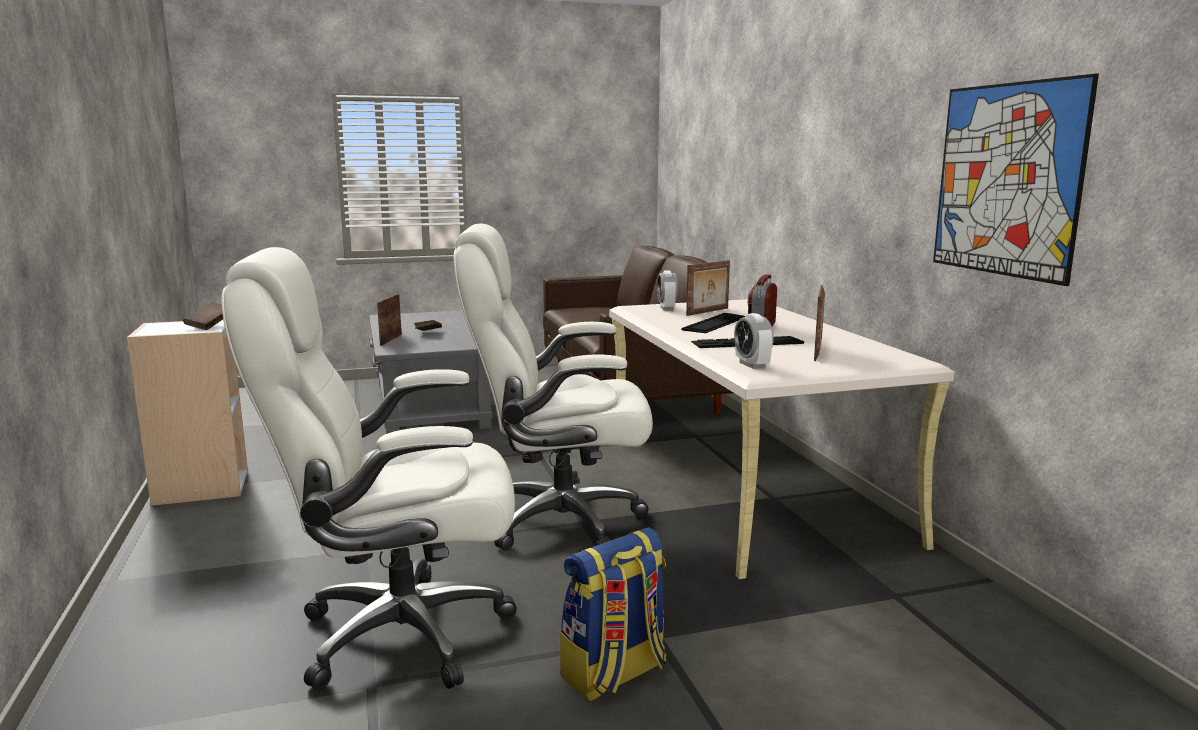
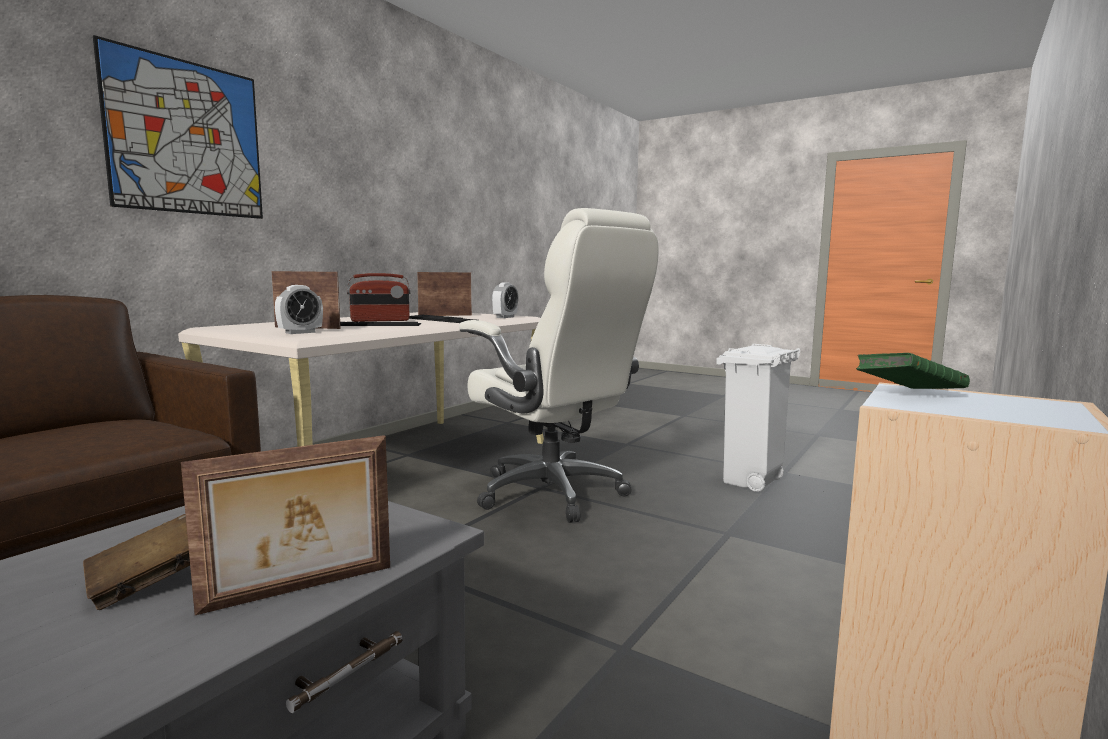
camera: 130 degrees left, 5 degrees down
(209, 326) = (908, 395): brown book -> green book
(399, 634) = (751, 482): white office chair -> white trash can
(614, 674) = (667, 443): backpack -> none
(1006, 180) = (443, 205): picture -> picture (186, 138)

